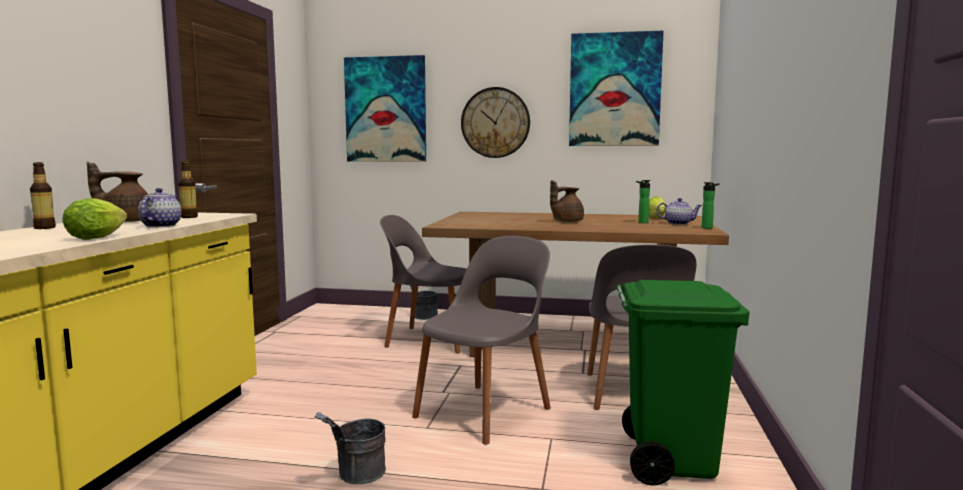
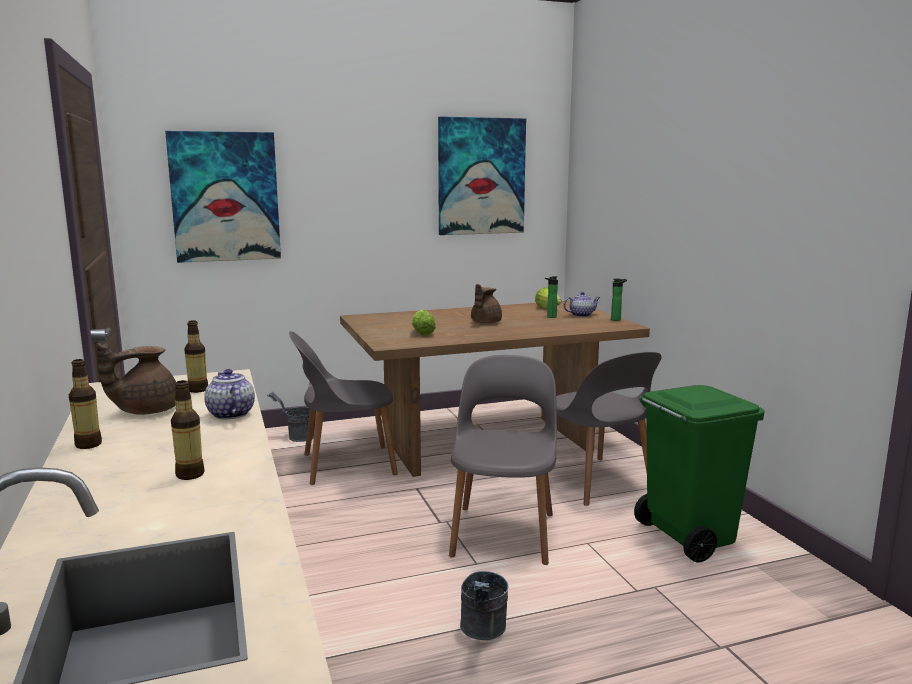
camera: 30 degrees left, 5 degrees up
(33, 241) = (190, 475): none -> bottle
(99, 237) = (244, 451): lettuce -> lettuce (422, 333)
(495, 122) = (360, 211): wall clock -> none

